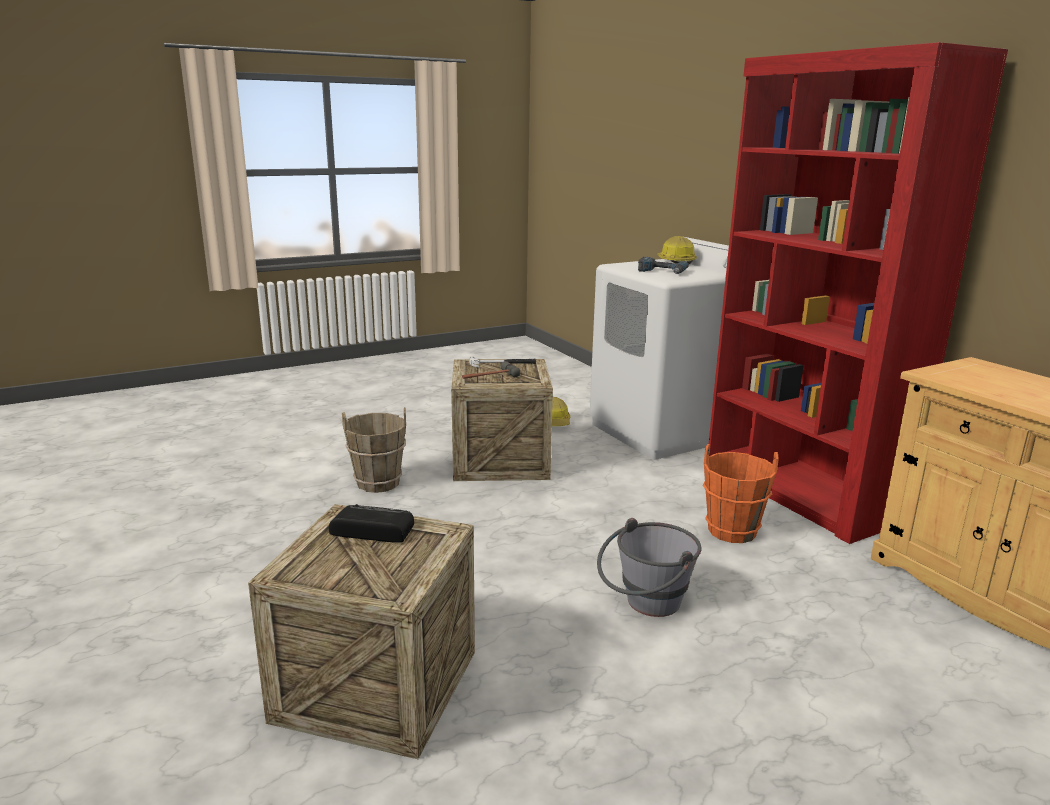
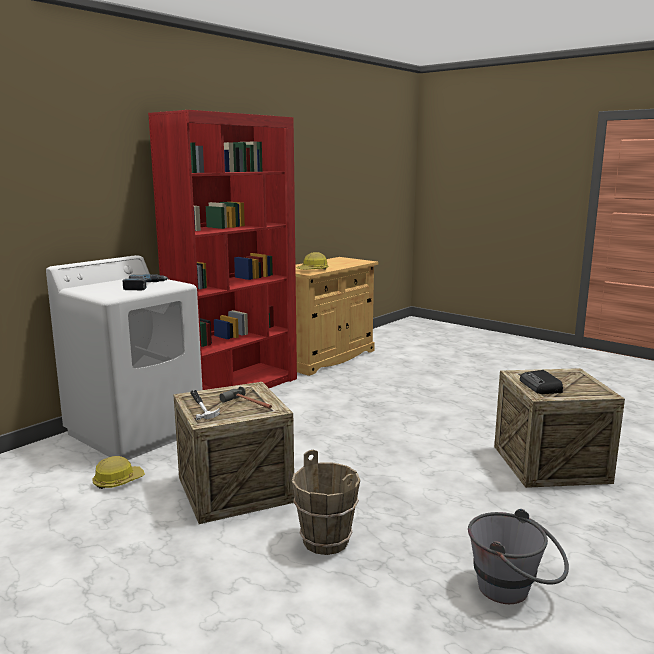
camera: 110 degrees left, 5 degrees down
(645, 605) = (405, 415): grey bucket -> grey bucket (514, 591)
(675, 261) = (94, 284): hard hat -> hard hat (313, 270)
(732, 531) = (304, 402): orange bucket -> none

